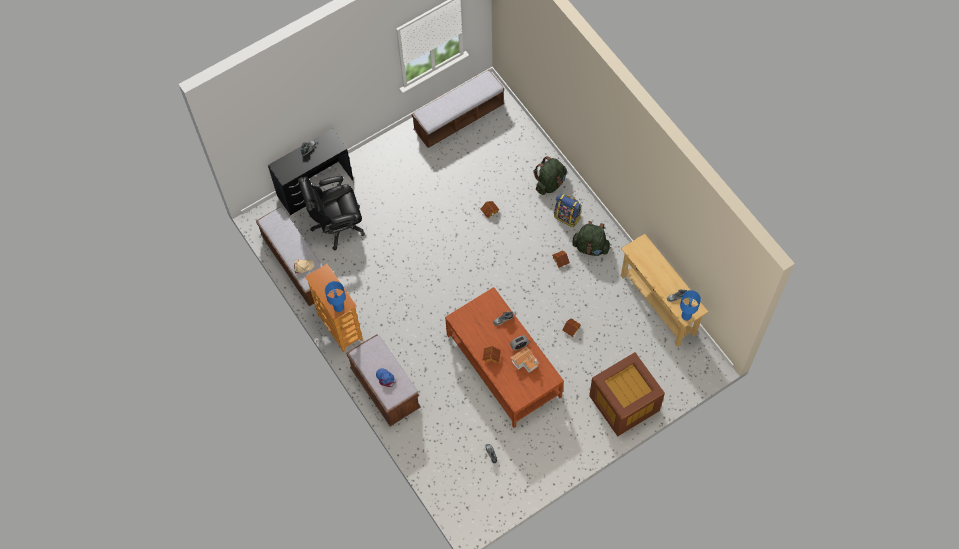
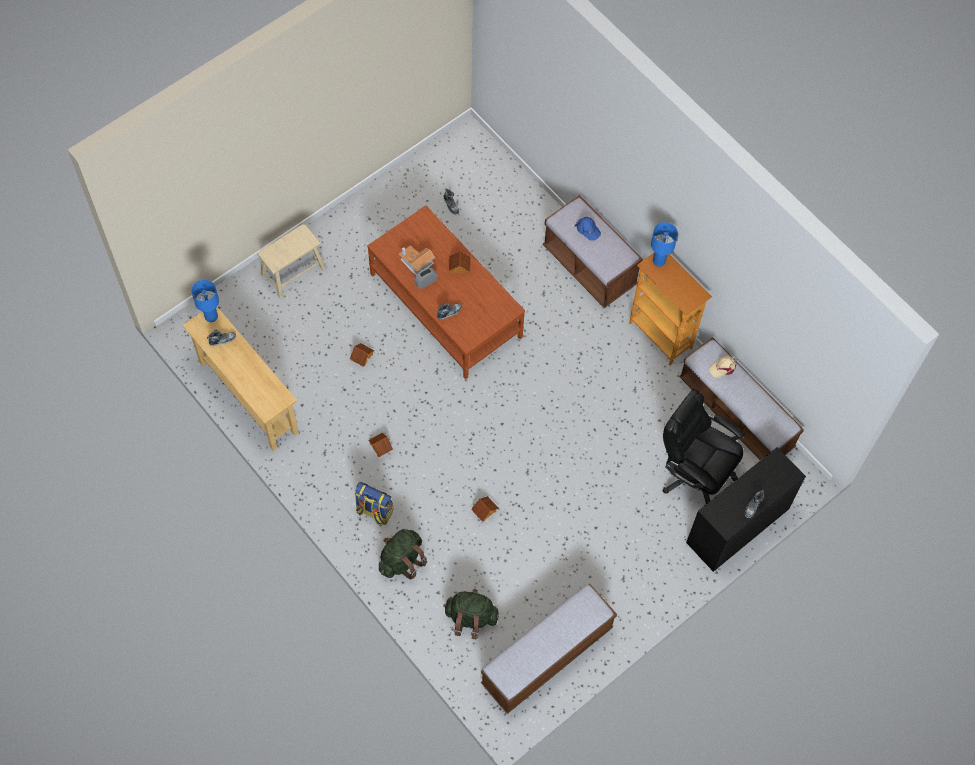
camera: 170 degrees right, 0 degrees up
(337, 225) = (694, 472): black office chair -> black office chair turned 120 degrees counterclockwise
(591, 247) = (340, 469): green backpack -> green backpack (470, 618)
(624, 404) = (293, 271): brown storage box -> beige stool

